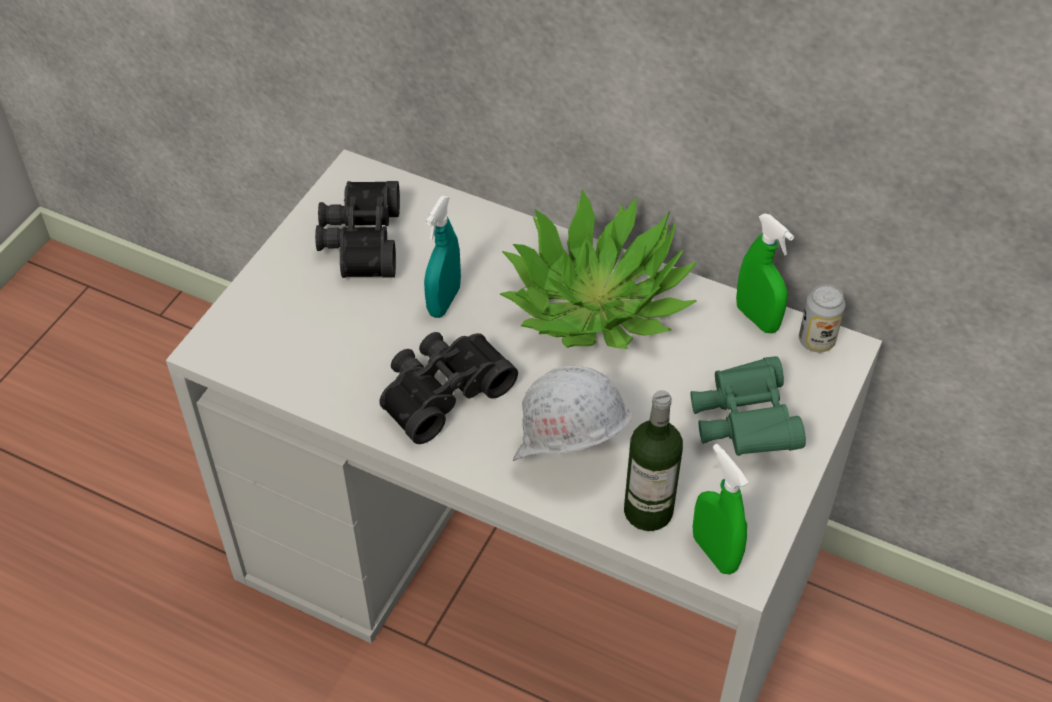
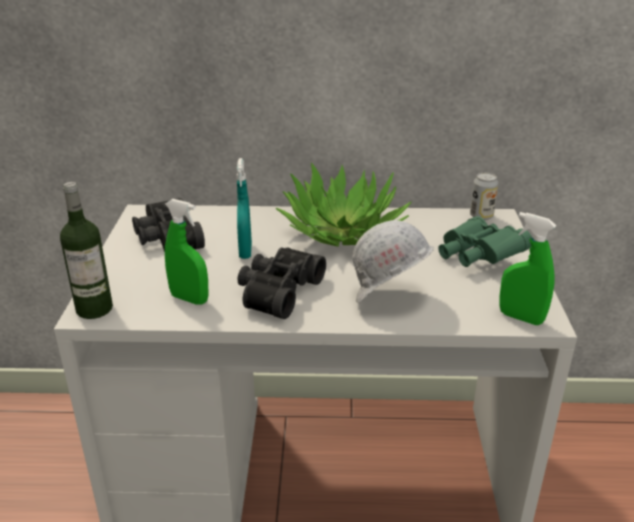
camera: 25 degrees left, 20 degrees down
(648, 511) = (461, 310): bottle -> bottle (94, 309)
(757, 318) = (440, 215): green spray bottle -> green spray bottle (189, 299)

